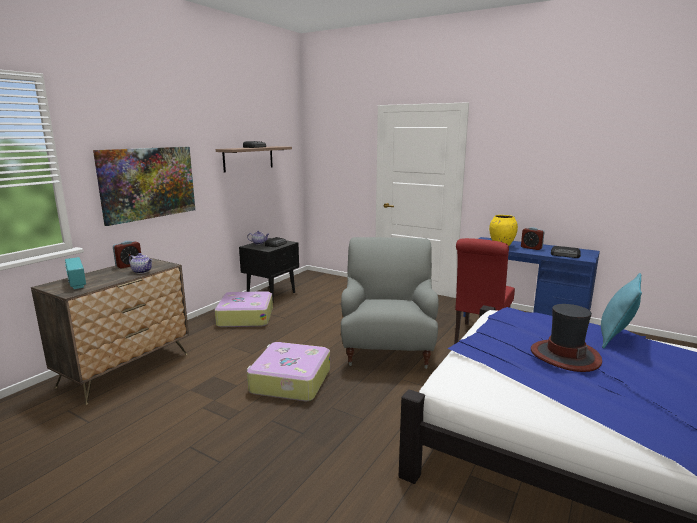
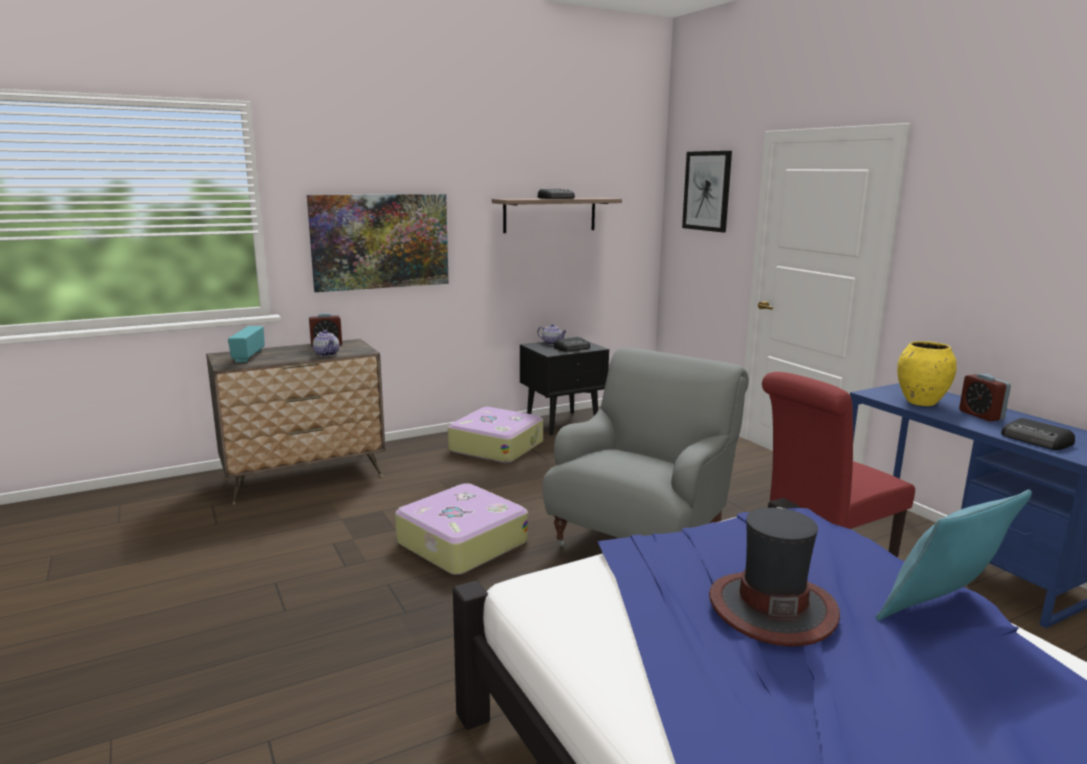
camera: 30 degrees right, 0 degrees up
(338, 140) = (707, 191): none -> picture

